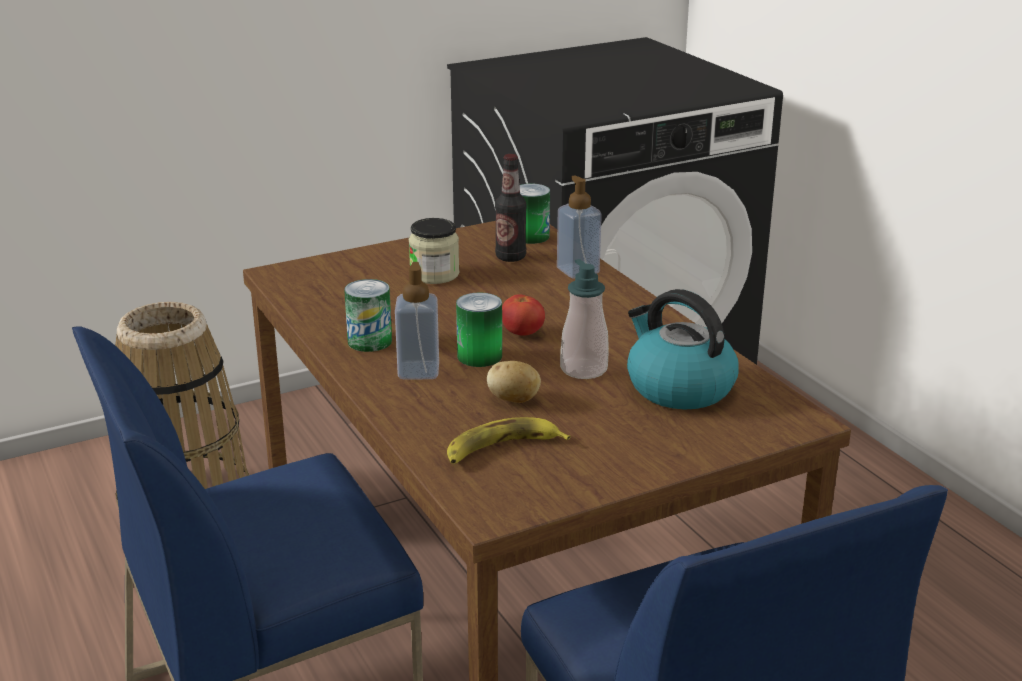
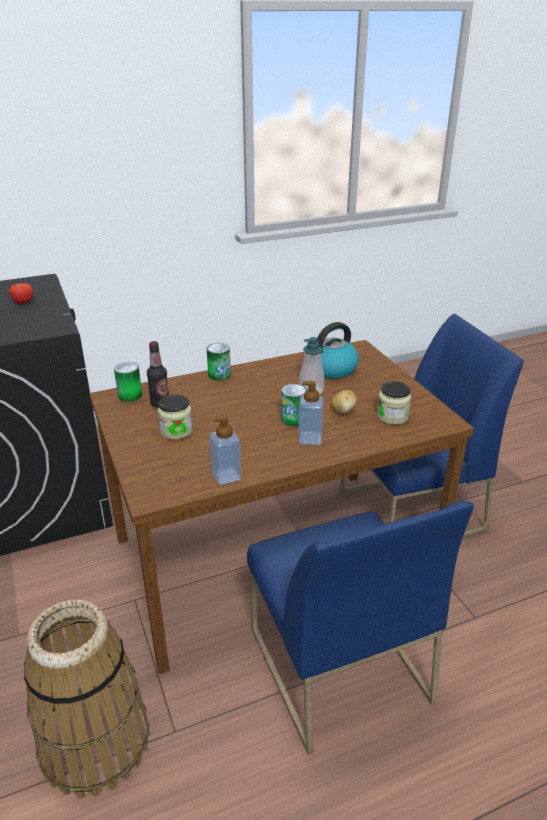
camera: 85 degrees left, 5 degrees up
(369, 341) = (269, 455): can -> can (219, 374)
(502, 449) = (392, 416): banana -> jar
(522, 334) = (268, 405): tomato -> tomato (23, 303)
(578, 271) = (189, 384): soap dispenser -> soap dispenser (226, 476)

